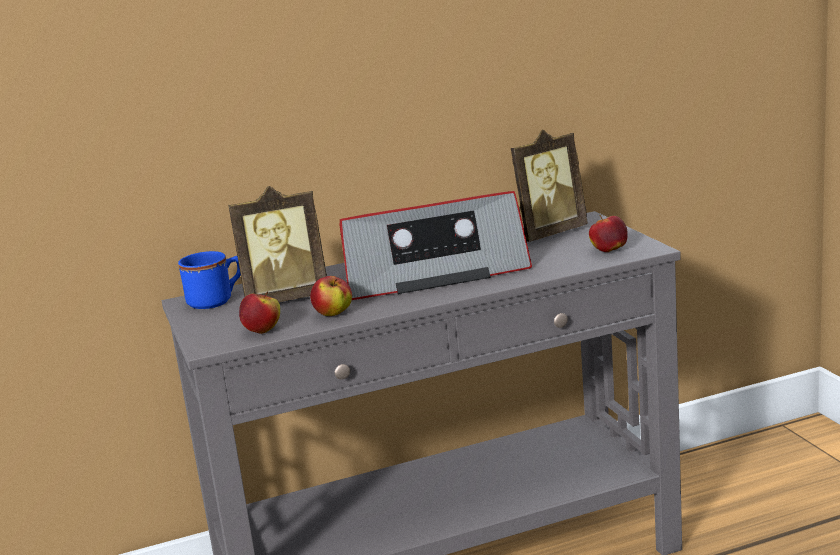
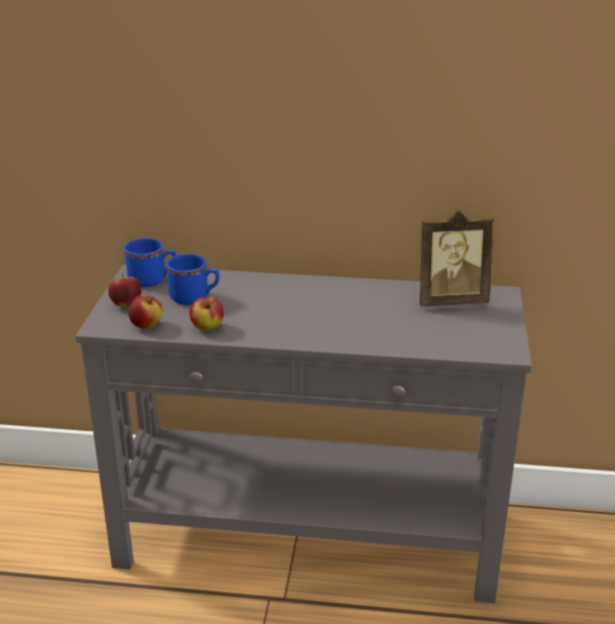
camera: 25 degrees right, 10 degrees up
(285, 299) = (195, 297): picture frame -> blue mug
(432, 272) = (319, 311): radio -> none
(609, 251) = (475, 341): apple -> apple (126, 305)

